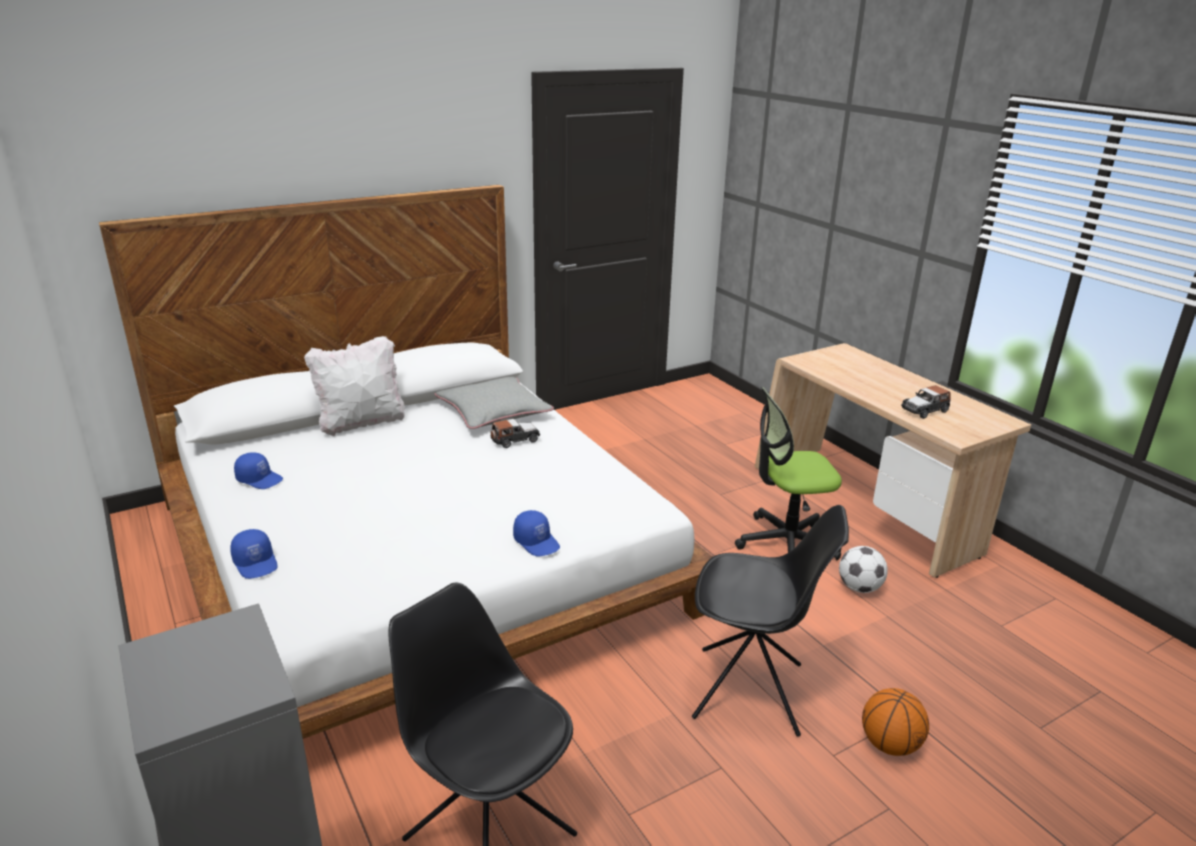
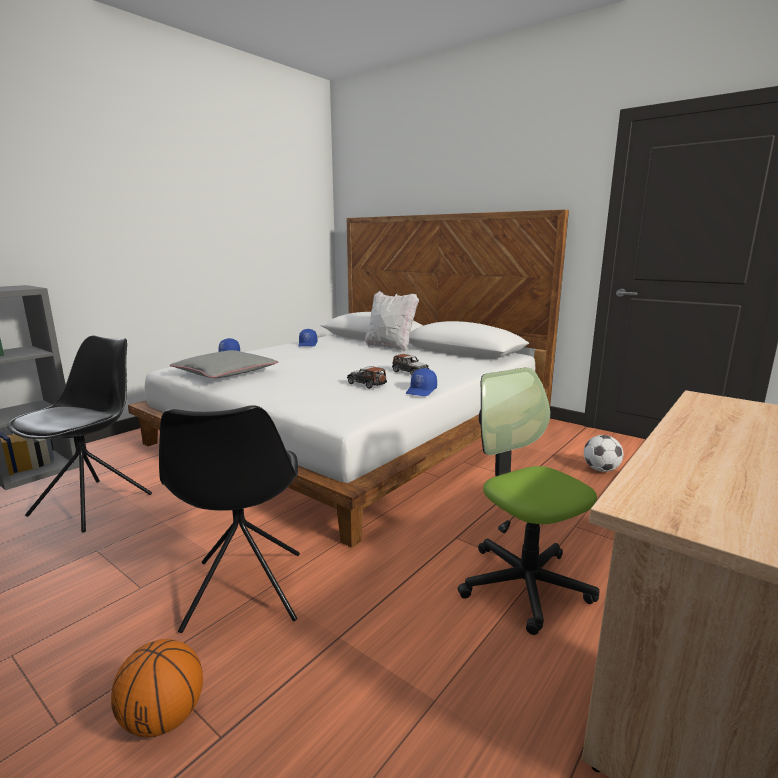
camera: 70 degrees right, 10 degrees down
(493, 411) = (447, 364): grey pillow -> grey pillow (225, 373)
(537, 542) = (272, 394): blue cap -> blue cap (421, 391)
(859, 588) = (482, 662): football -> football (601, 470)
(925, 410) = (700, 474): toy car -> toy car (367, 384)

